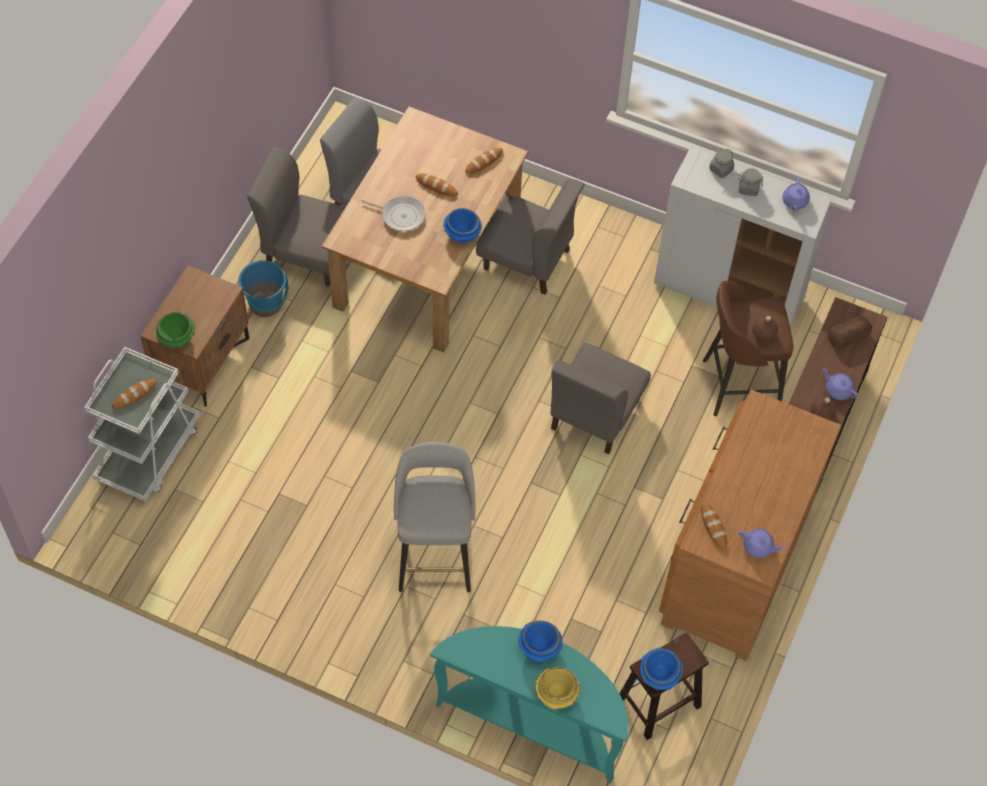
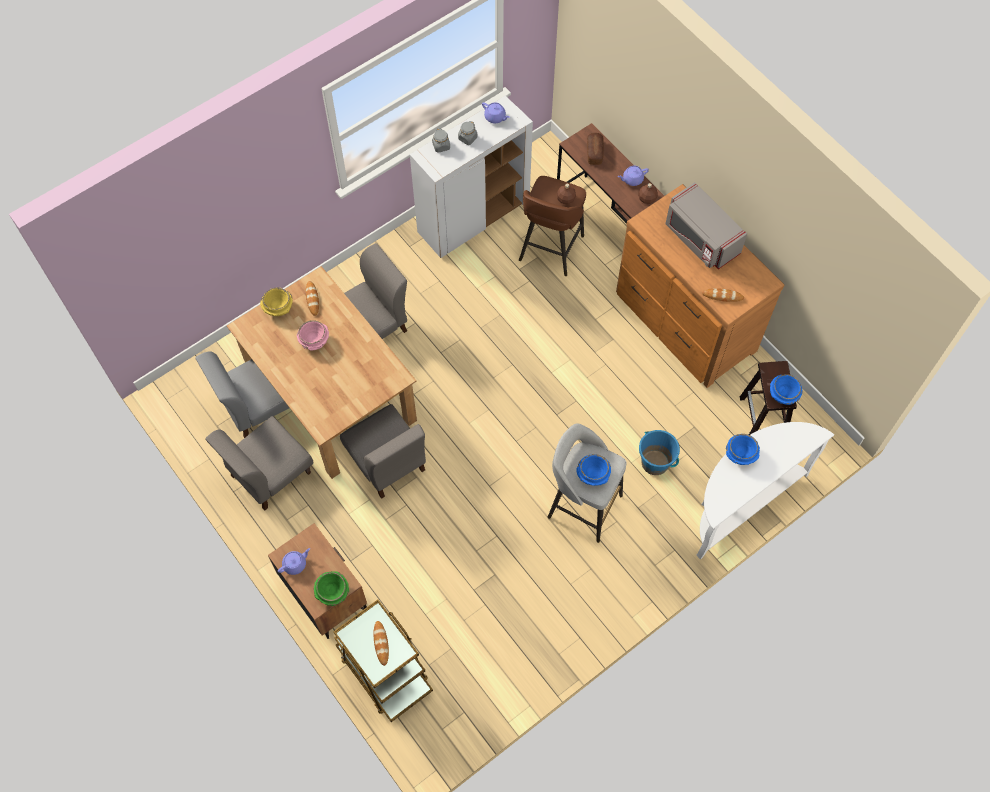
camera: 60 degrees left, 5 degrees up
(149, 452) = (384, 670): white cart -> brown cart
(266, 304) = (299, 525): blue bucket -> blue bucket (655, 462)
(400, 215) = (325, 377): frying pan -> none
(436, 186) = (314, 341): bread -> pink bowl
(462, 233) = (368, 344): blue bowl -> blue bowl (592, 475)
(533, 721) = (741, 502): turquoise console table -> white console table
(556, 693) = (780, 460): yellow bowl -> yellow bowl (278, 308)
(594, 414) = (524, 348): grey chair -> grey chair (387, 462)
(758, 547) = (751, 277): purple teapot -> purple teapot (295, 564)
(777, 473) = (700, 238): none -> grey microwave

